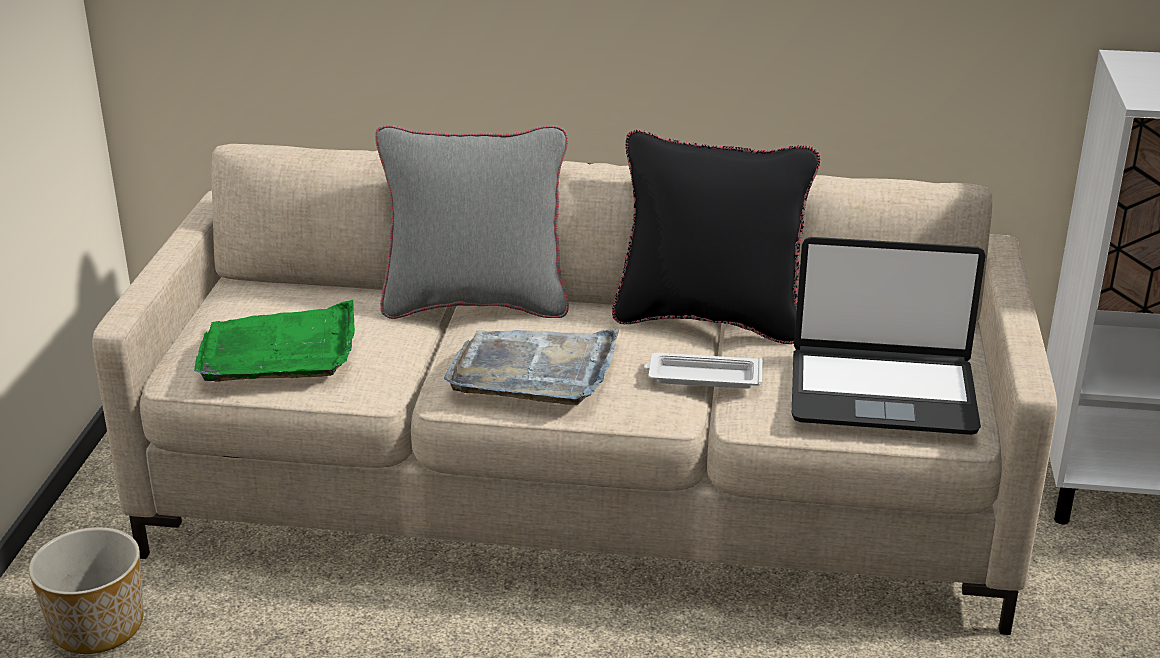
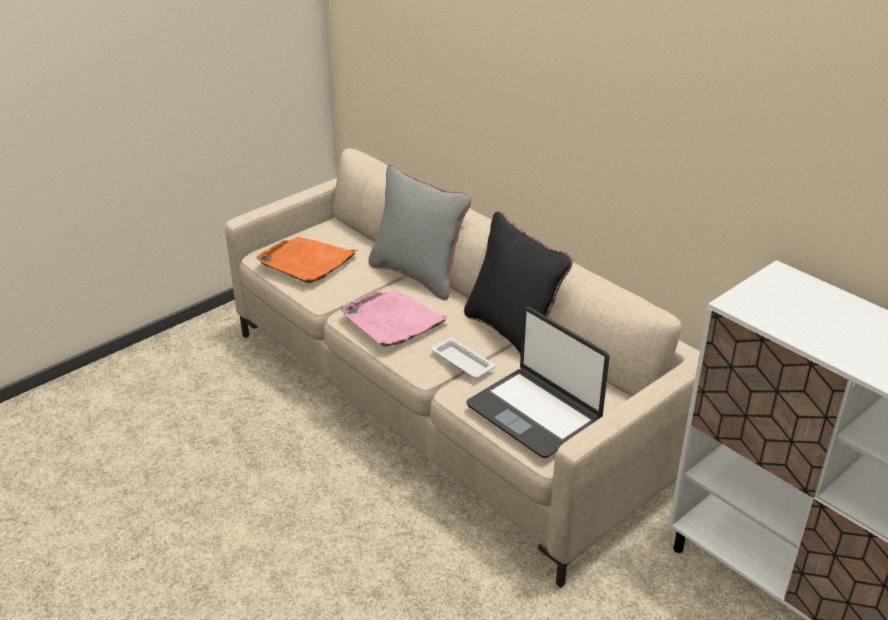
camera: 40 degrees right, 5 degrees up
(96, 628) = (196, 358): planter -> none
(280, 350) = (306, 262): green tray -> orange tray
(534, 370) = (392, 321): grey tray -> pink tray

